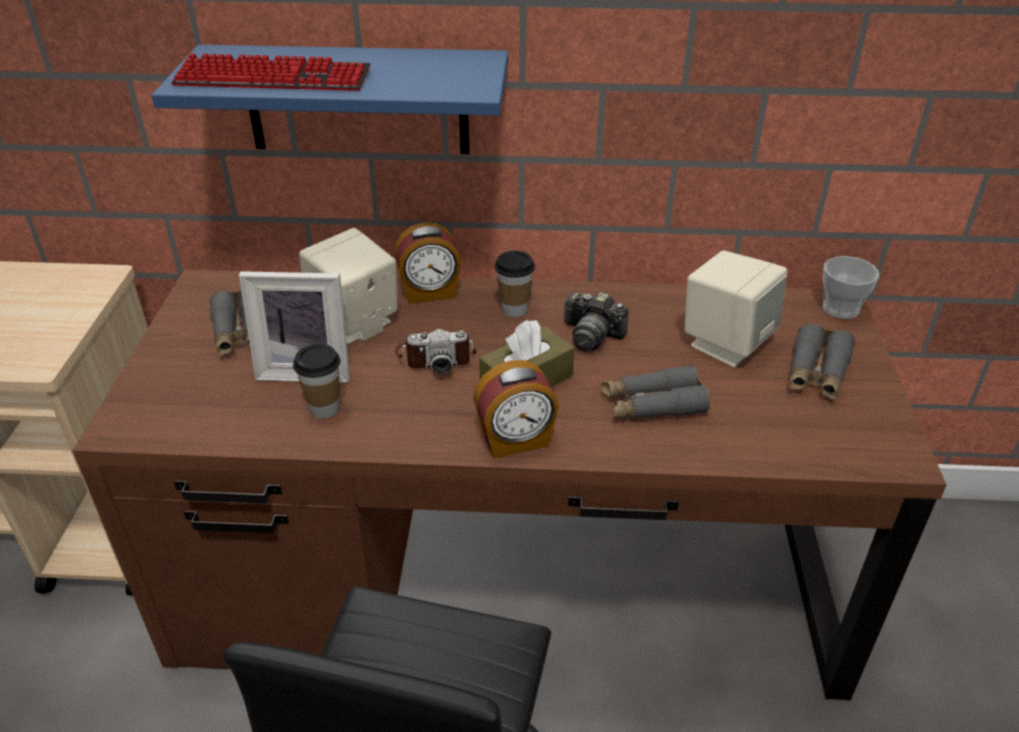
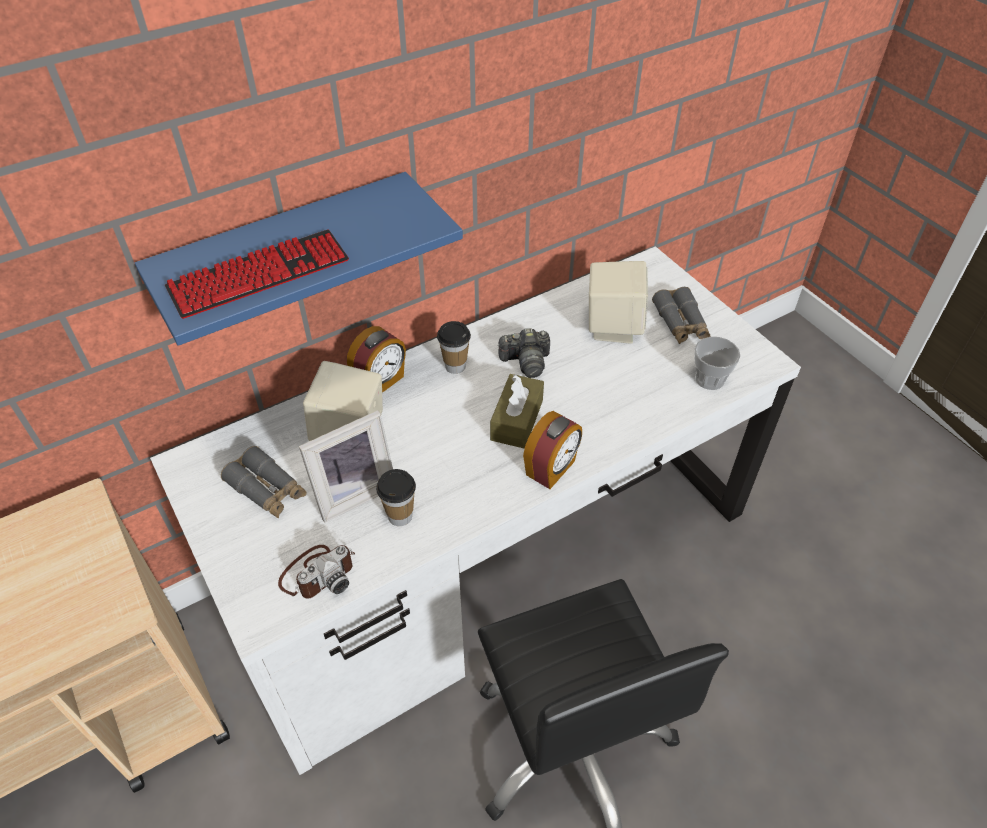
camera: 35 degrees left, 10 degrees up
(435, 356) = (437, 432): camera -> camera (318, 573)
(509, 578) = (491, 557): brown desk -> white desk
(652, 405) = (609, 396): grey binoculars -> none
(840, 308) = (656, 267): cup -> cup (709, 379)

